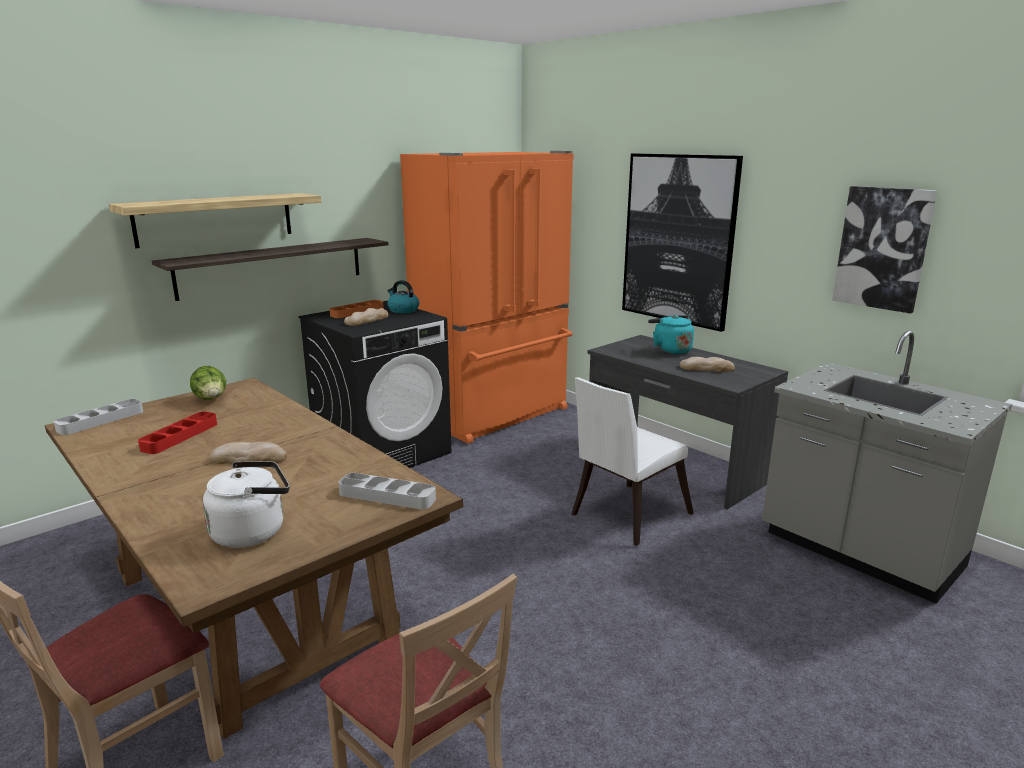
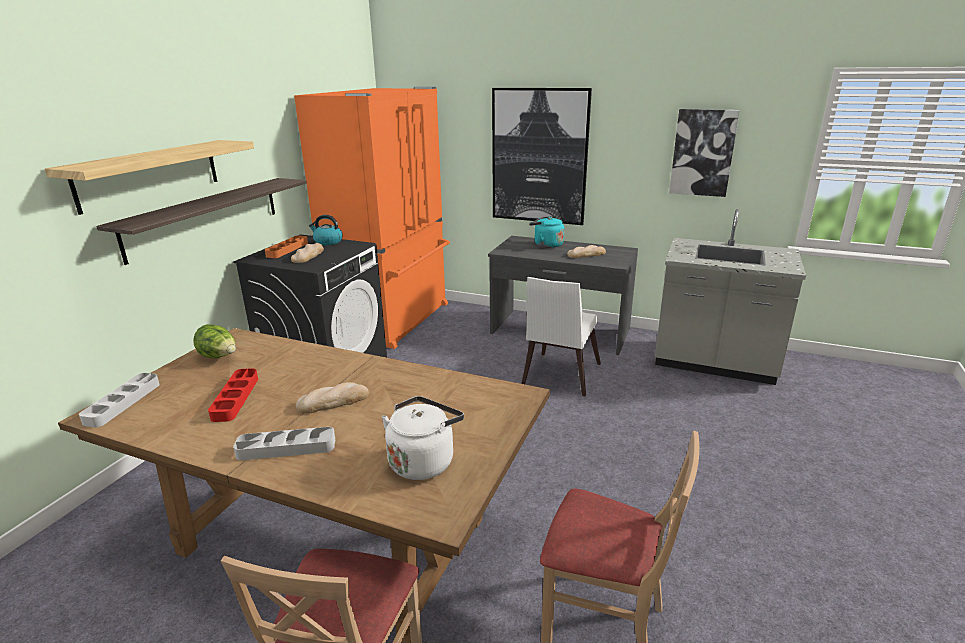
camera: 25 degrees left, 5 degrees up
(387, 496) = (492, 402): grey tray -> grey tray (286, 448)

